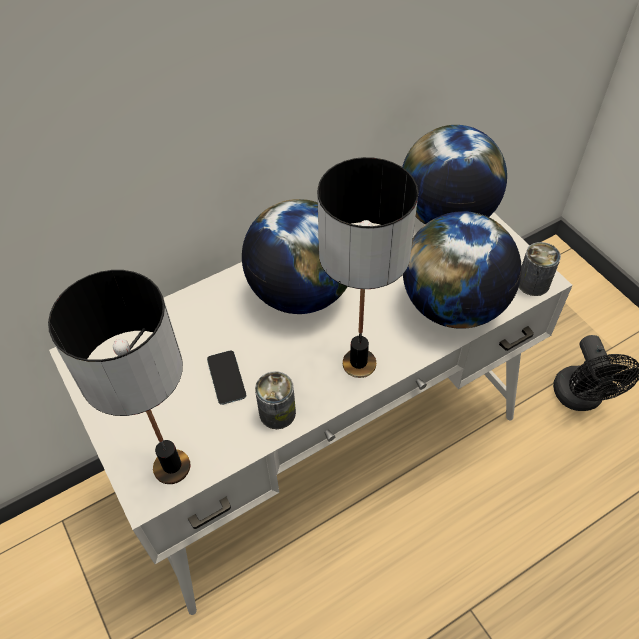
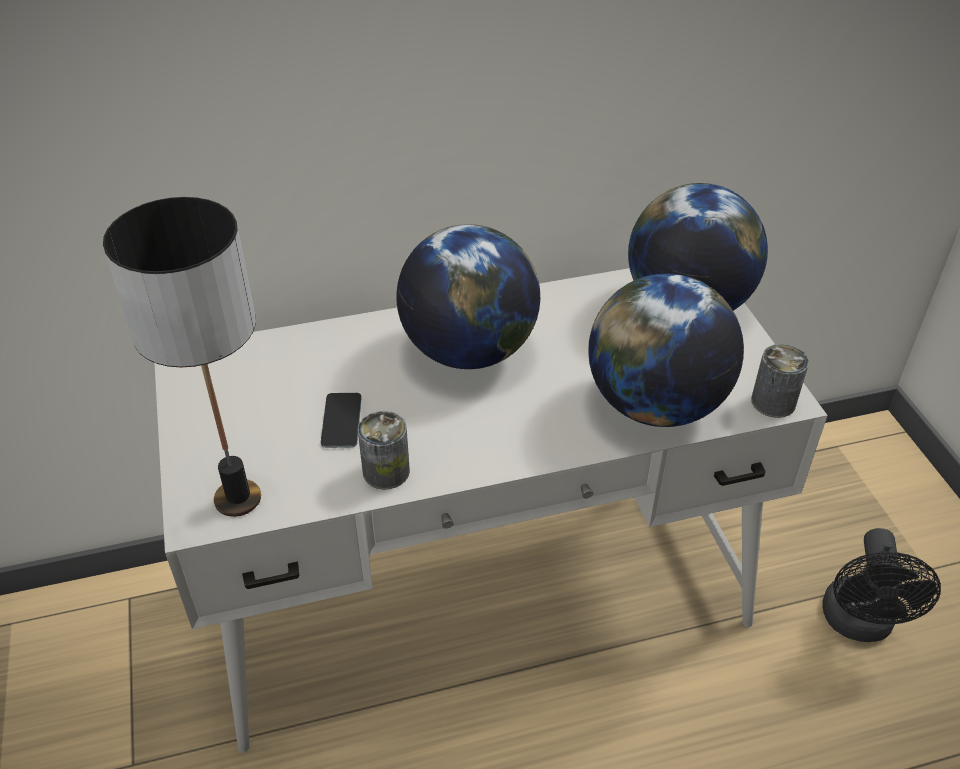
camera: 15 degrees right, 10 degrees down
(359, 363) = (509, 441): table lamp -> none

